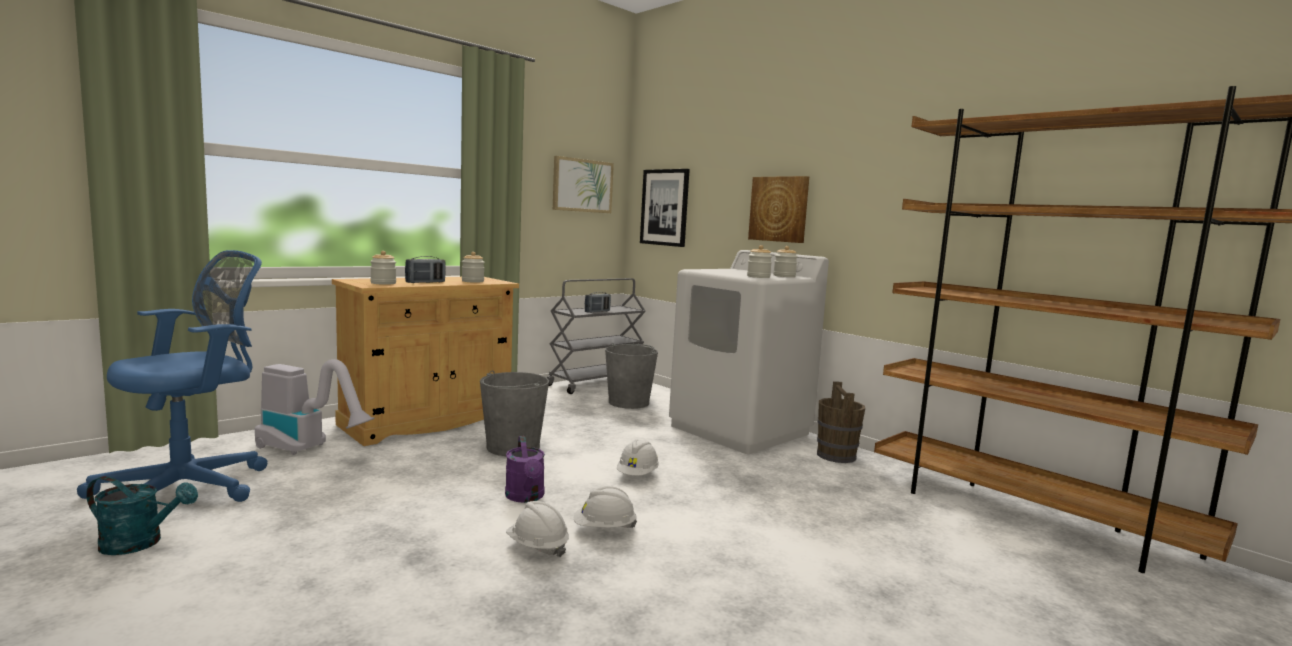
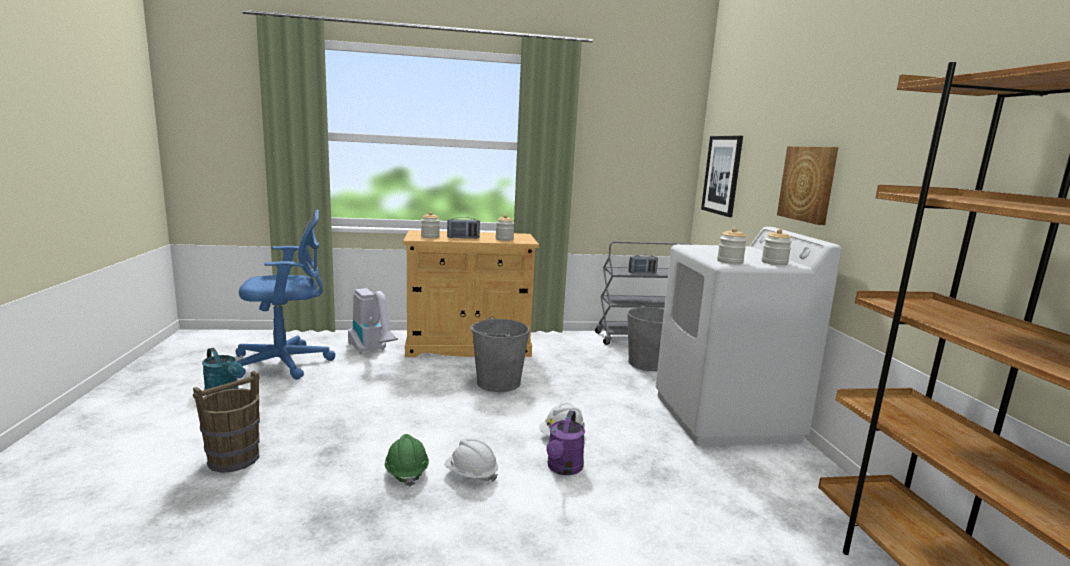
camera: 35 degrees right, 5 degrees up
(526, 497) = (452, 428): purple watering can -> purple watering can (563, 469)
(537, 547) = (406, 472): white hard hat -> green hard hat
(582, 185) = (646, 153): picture -> none
(836, 455) = (802, 476): brown bucket -> brown bucket (234, 459)

